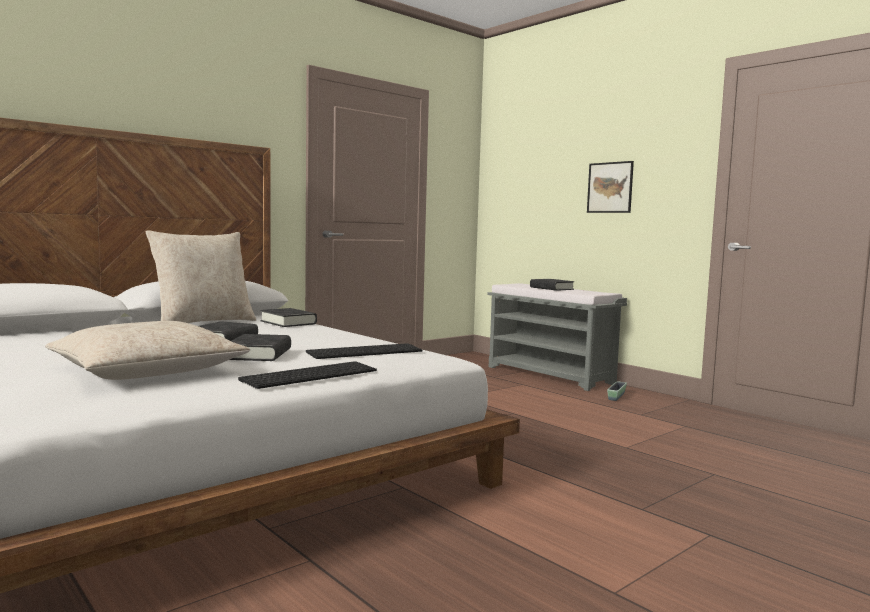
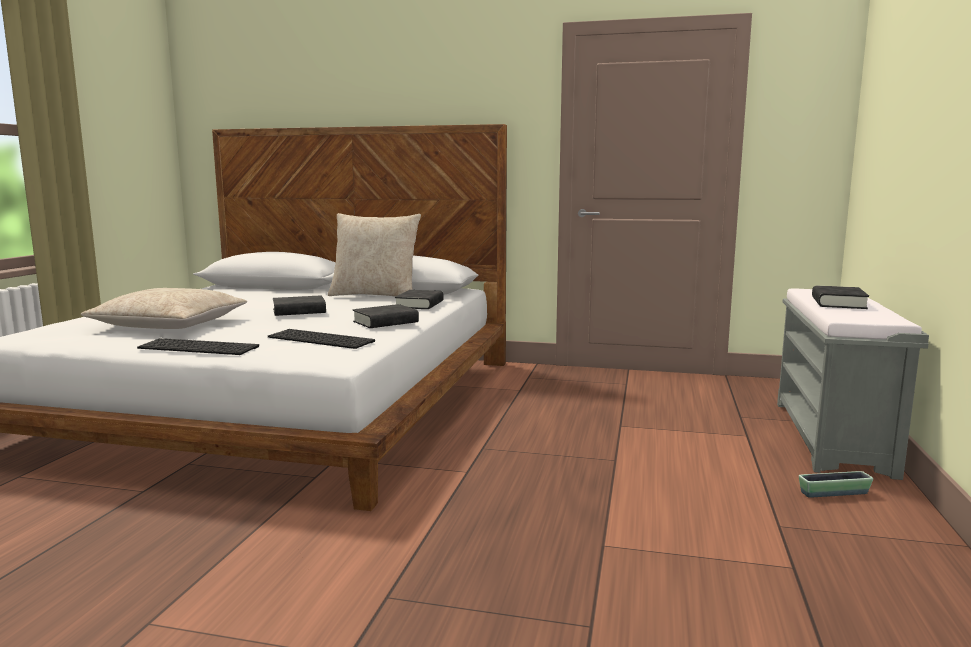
camera: 55 degrees right, 5 degrees up
(259, 354) = (264, 326): black book -> black book (385, 322)
(610, 187) = (940, 134): picture -> none

